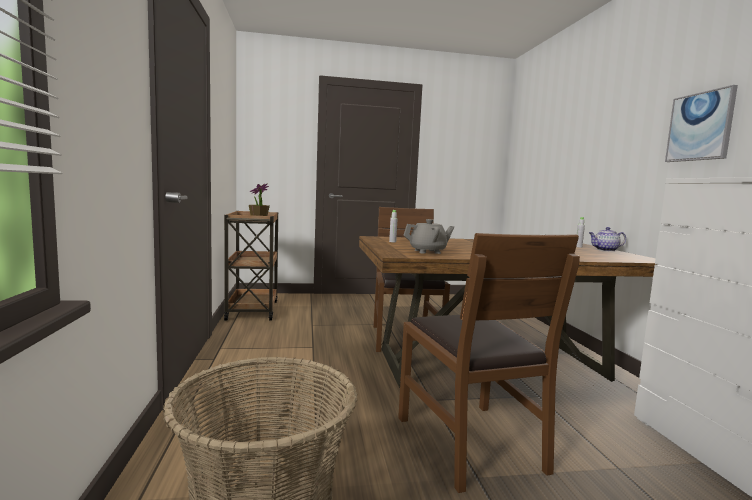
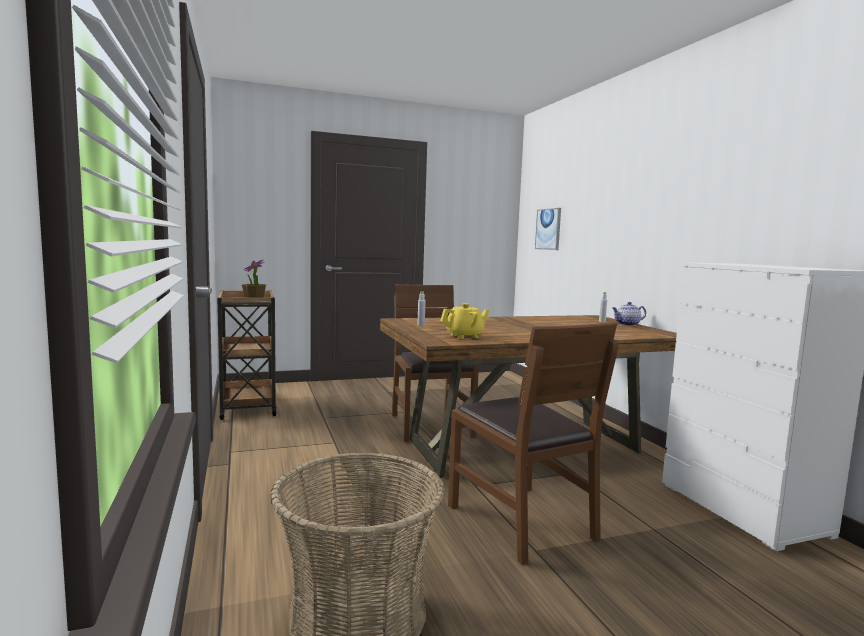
camera: 10 degrees left, 0 degrees up
(428, 251) = (464, 336): grey teapot -> yellow teapot
(700, 126) = (709, 209): picture -> picture (548, 229)

